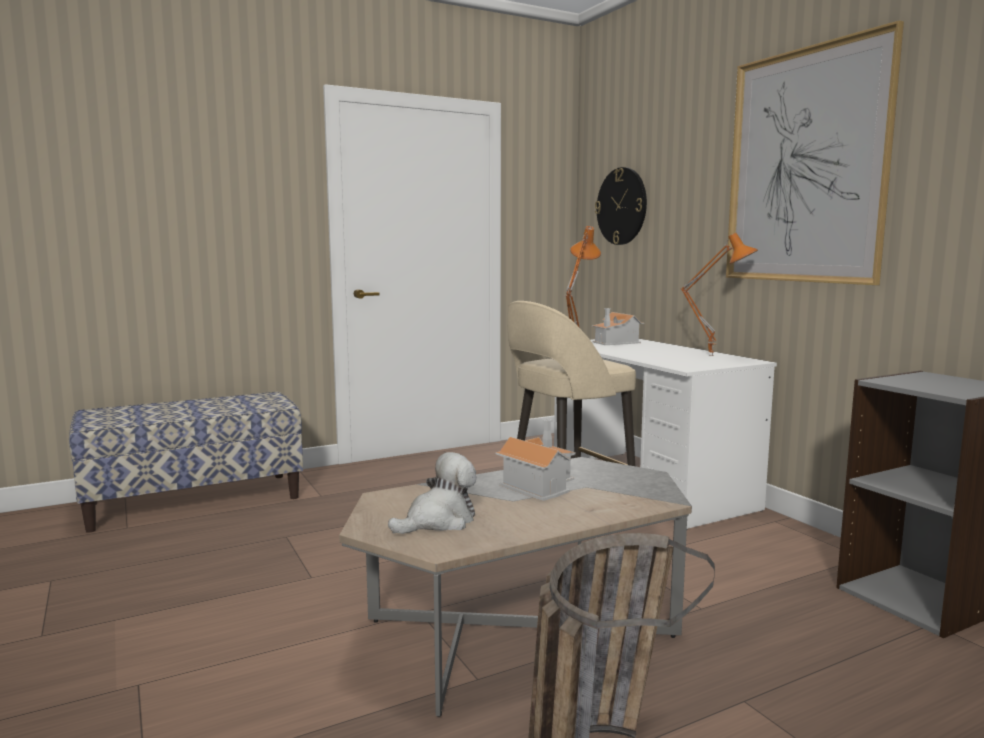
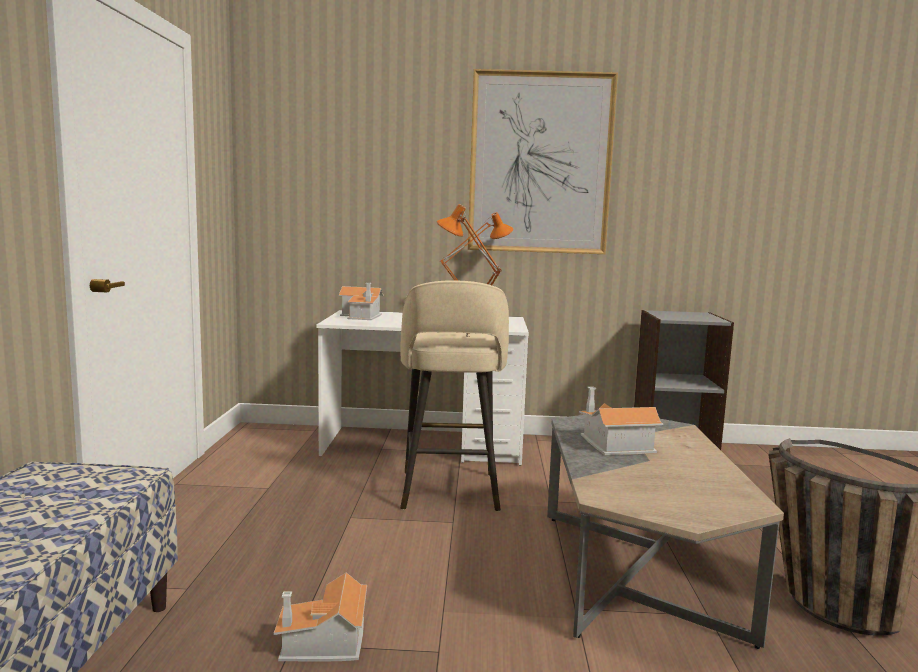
camera: 60 degrees left, 0 degrees up
(293, 544) = (325, 643): none -> toy house
(439, 521) = (686, 492): plush toy -> none
(621, 206) = (317, 177): wall clock -> none

